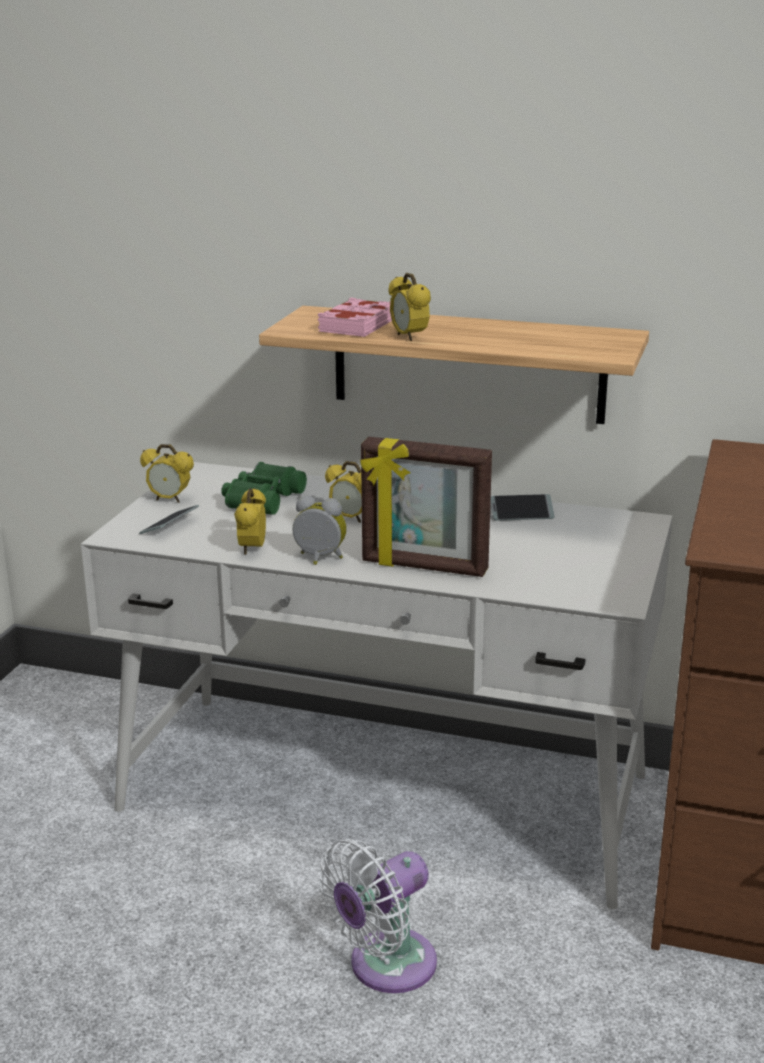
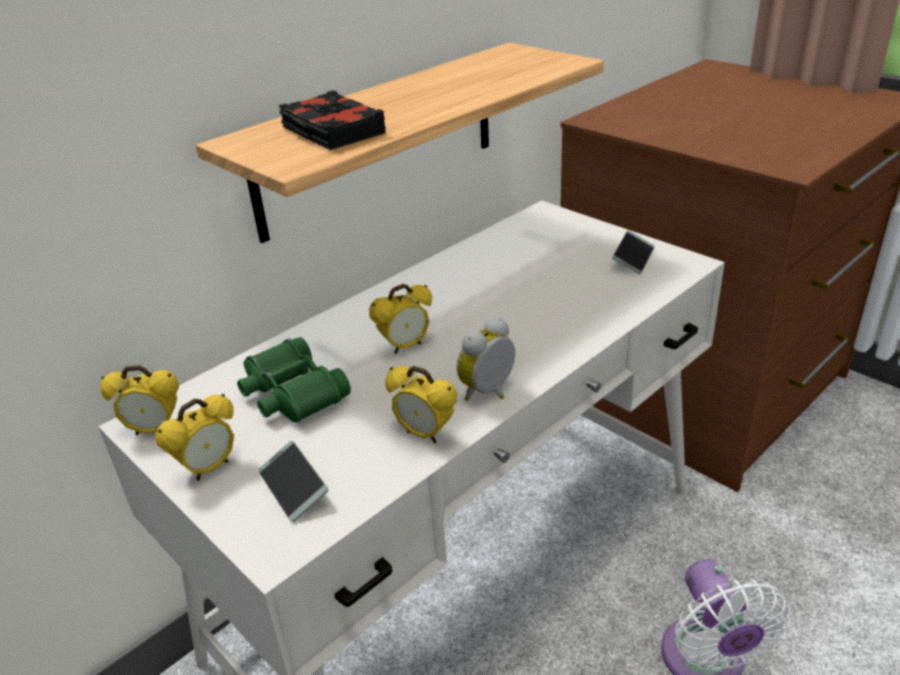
camera: 60 degrees left, 10 degrees up
(356, 325) = (332, 131): pink book -> black book
(409, 337) = (414, 116): alarm clock -> alarm clock (154, 430)
(424, 567) = (557, 334): picture frame -> none
(521, 514) = (482, 257): phone -> phone (633, 258)

